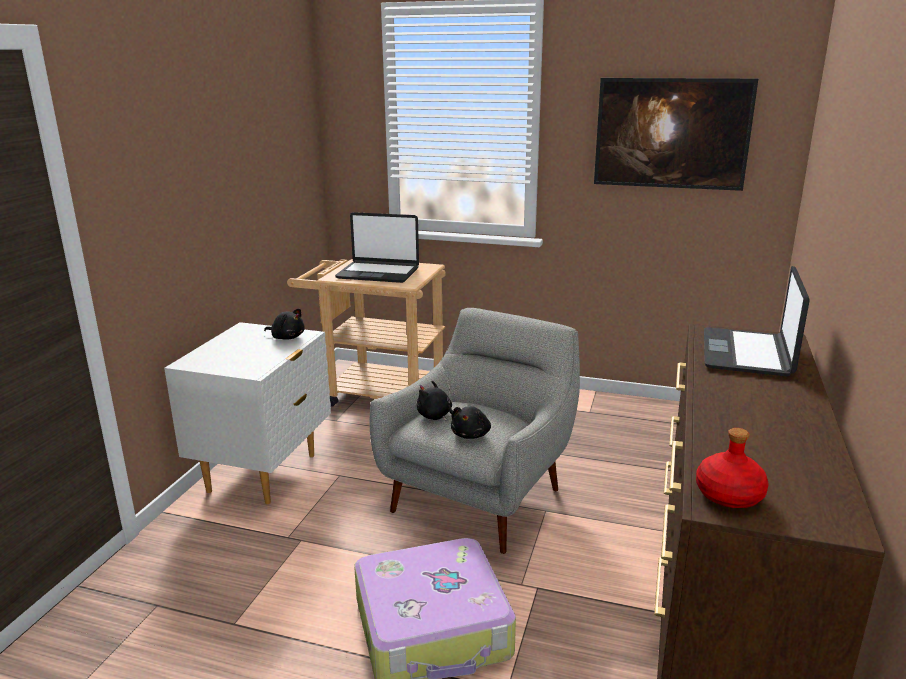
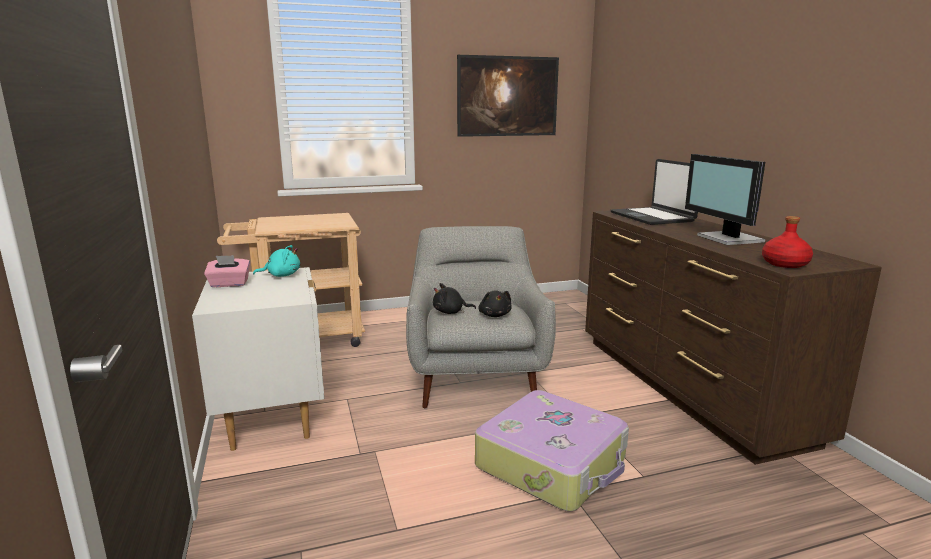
camera: 35 degrees left, 5 degrees down
(236, 338) = (229, 284): none -> pink tissue box
(287, 337) = (281, 275): black plush toy -> turquoise plush toy
(378, 273) = (304, 222): laptop -> none
(761, 424) = (728, 239): none -> monitor

